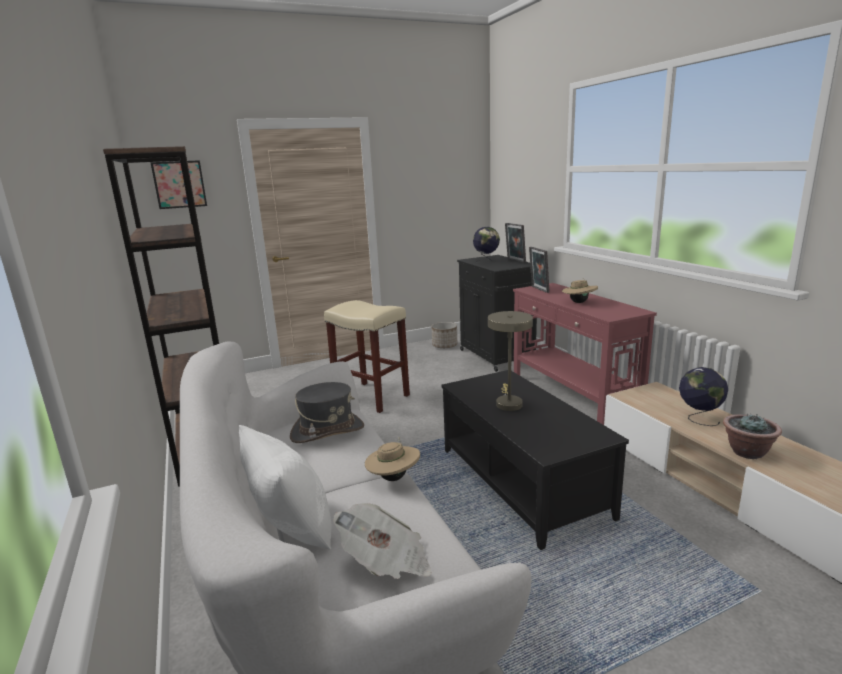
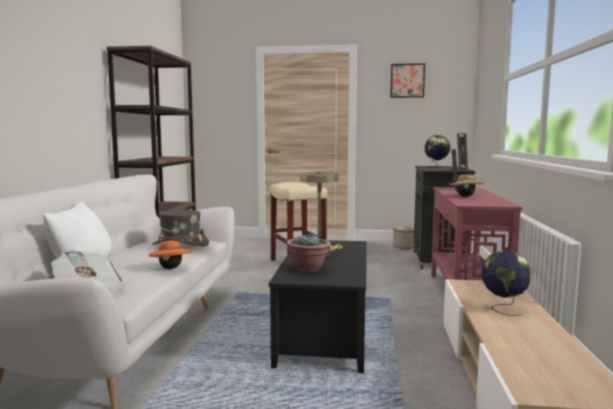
camera: 30 degrees right, 10 degrees down
(179, 184) = (212, 92): picture -> picture (407, 80)
(393, 477) = (171, 268): beige hat -> orange hat
(747, 452) = (503, 335): potted plant -> potted plant (308, 269)

